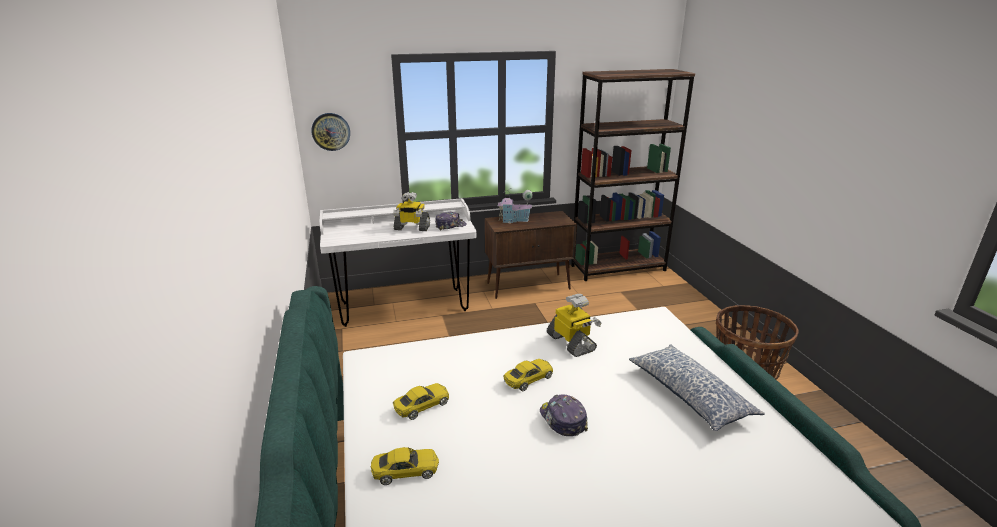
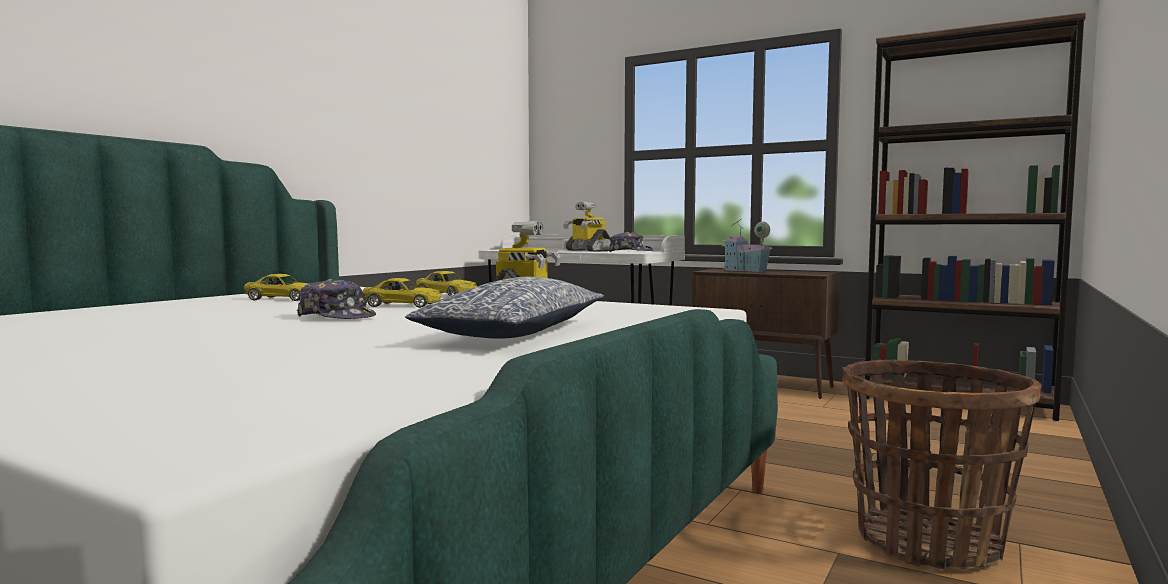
camera: 45 degrees right, 20 degrees down
(331, 131) = (558, 149): wall clock -> none
(405, 470) = (161, 307): yellow toy car -> yellow toy car (446, 294)
(562, 420) = (337, 317): cap -> cap turned 105 degrees clockwise

